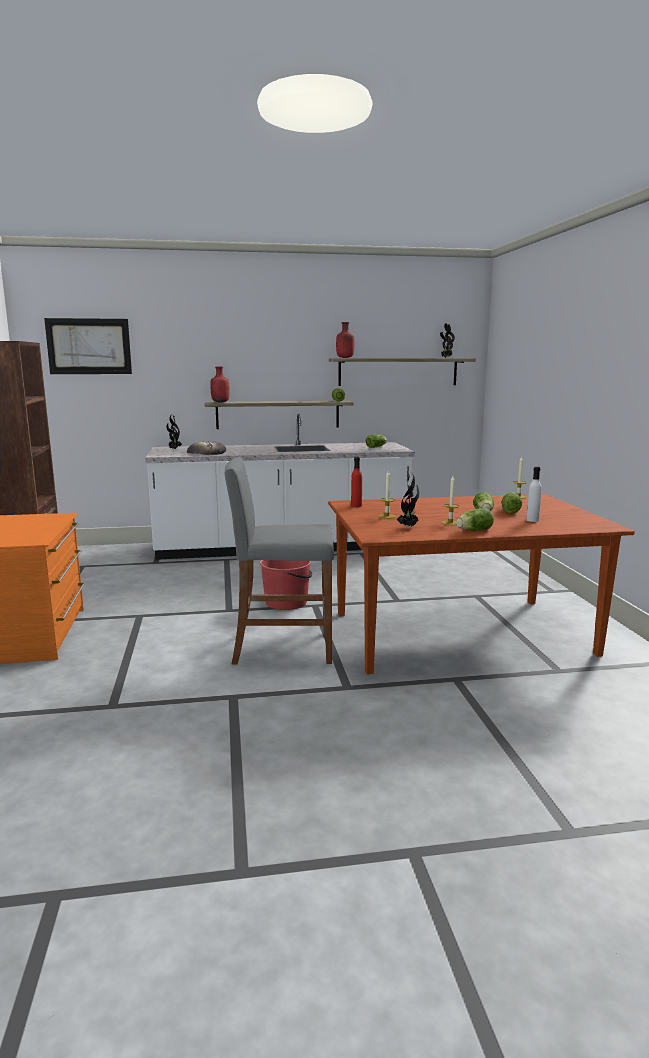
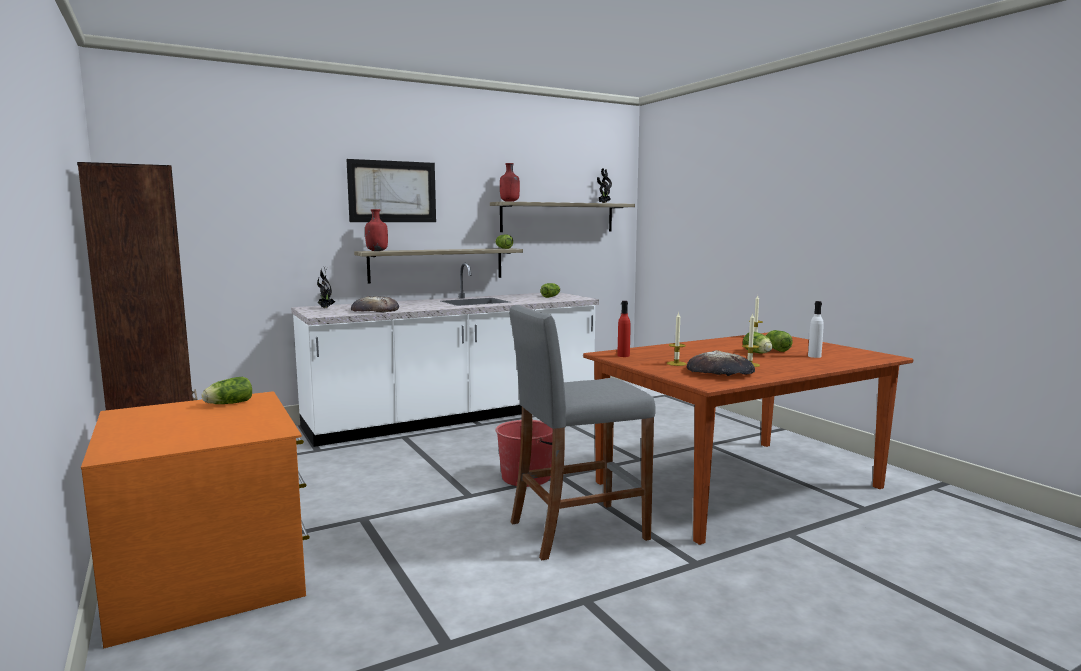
camera: 20 degrees left, 5 degrees down
(89, 346) = (207, 182): picture -> picture (392, 191)
(409, 527) = (720, 372): potted plant -> bread
(473, 530) = (785, 370): lettuce -> lettuce (227, 404)

